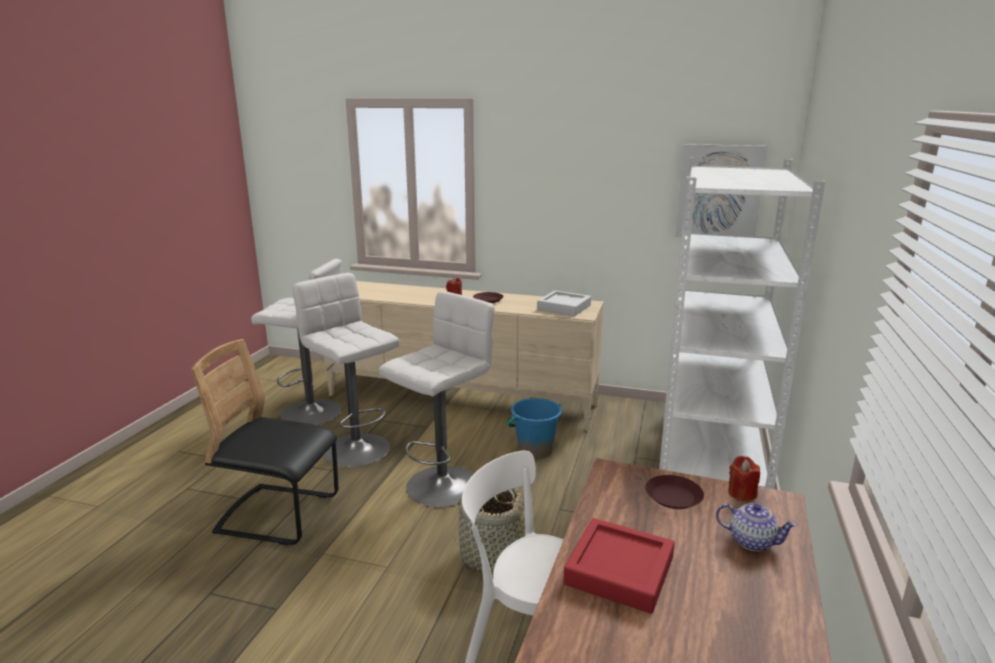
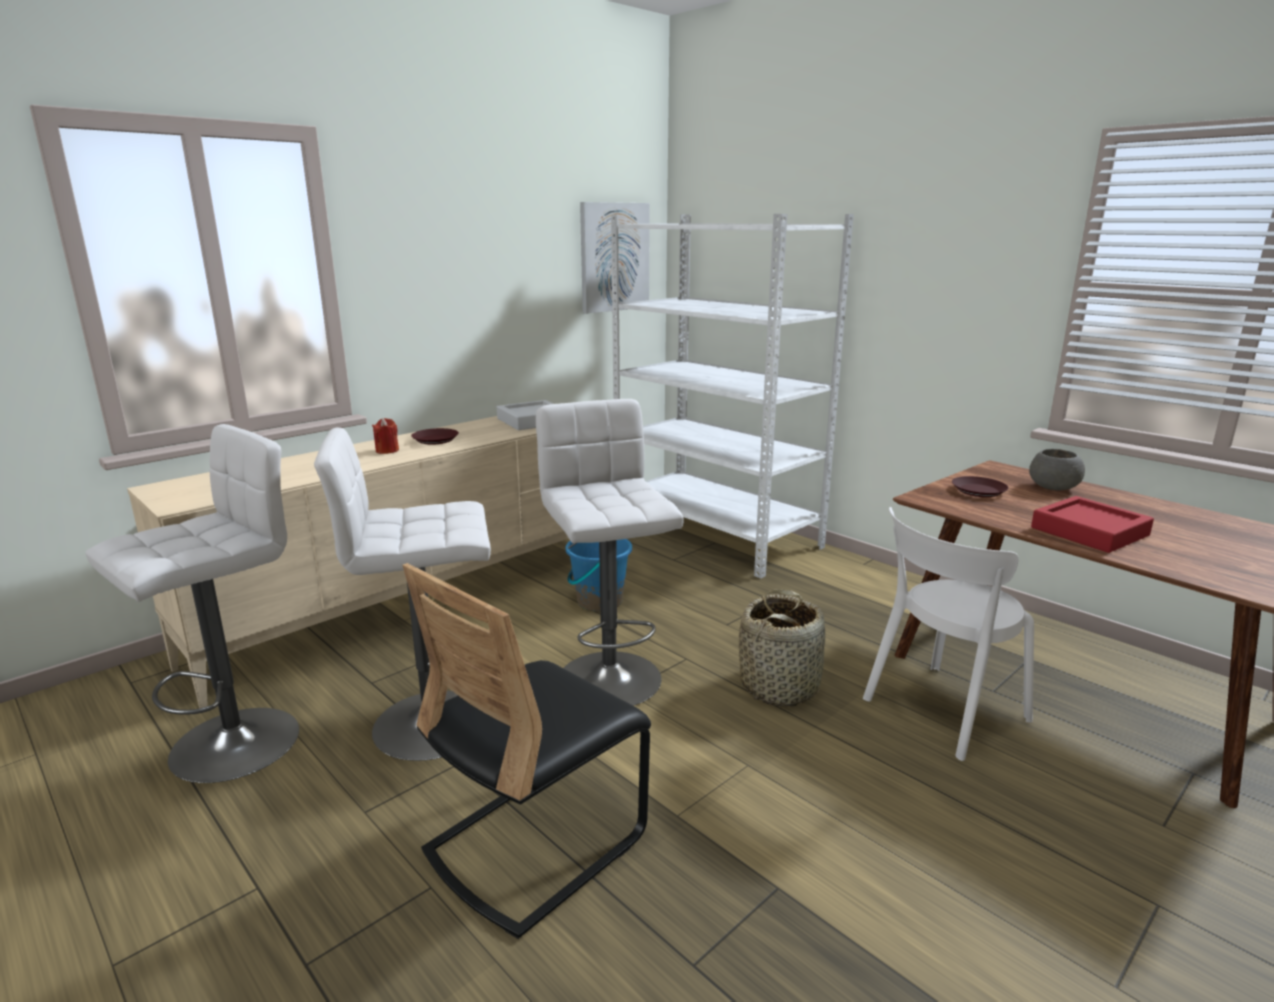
camera: 60 degrees left, 0 degrees up
(741, 493) = (981, 473): red candle -> none
(751, 541) = (1052, 487): teapot -> grey bowl

